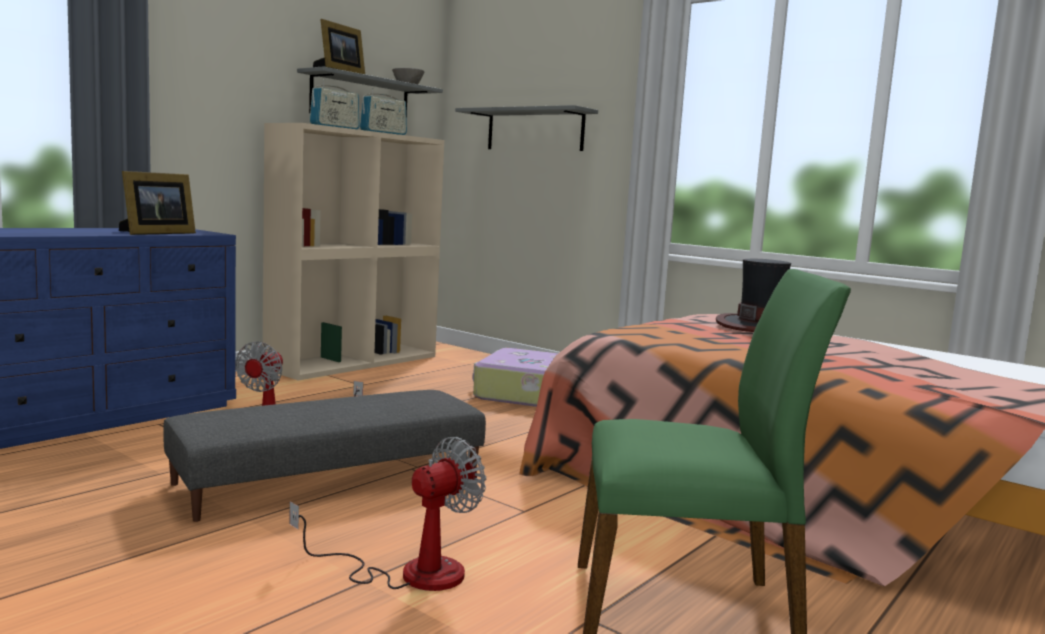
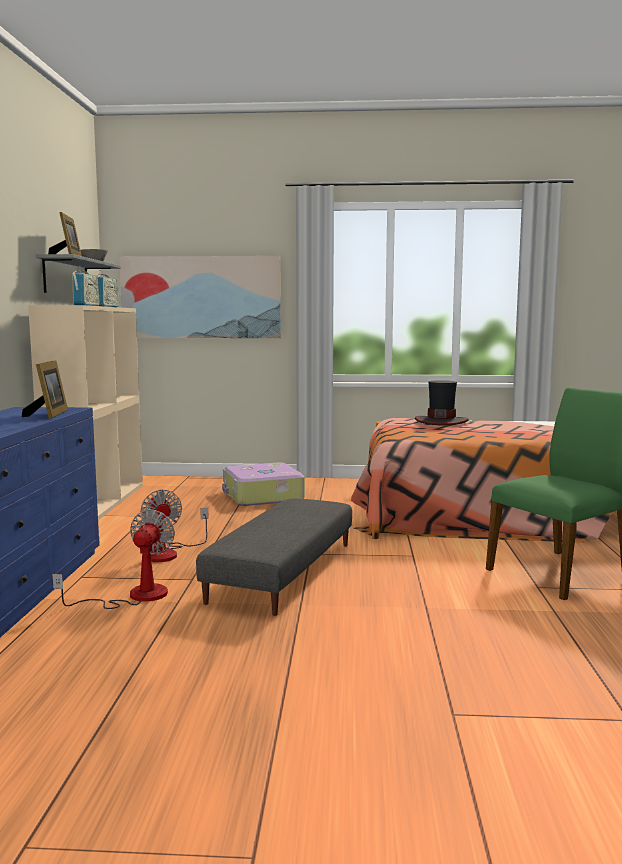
camera: 35 degrees left, 0 degrees up
(409, 572) = (435, 597): fan -> fan (134, 597)
(535, 130) = (200, 297): grey shelf -> picture

